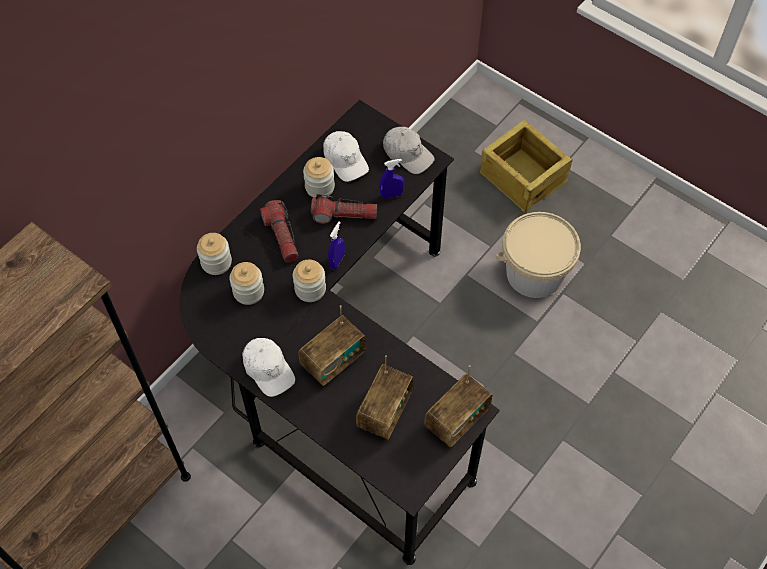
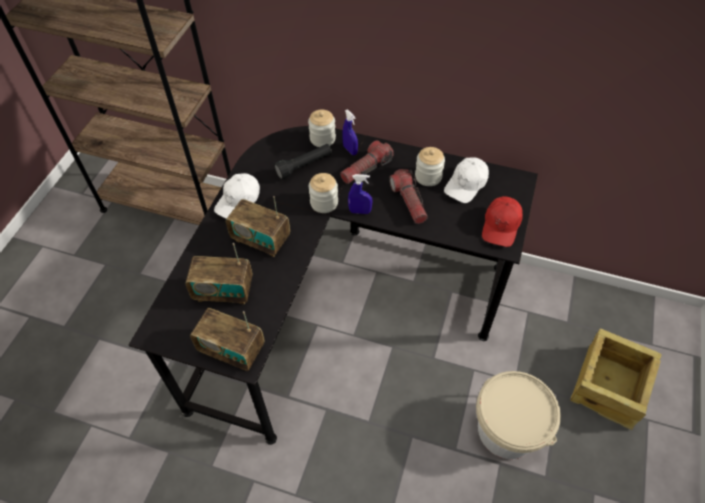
camera: 70 degrees right, 5 degrees down
(248, 291) = (304, 166): jar -> black flashlight
(391, 195) = (449, 228): blue spray bottle -> blue spray bottle (350, 150)
(407, 154) = (501, 225): white cap -> red cap

